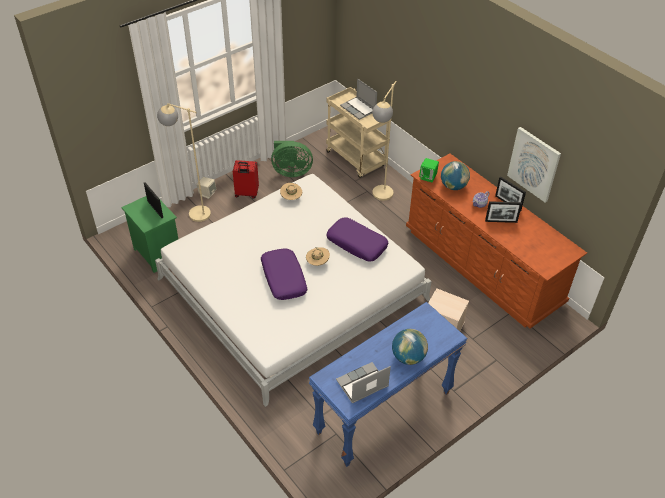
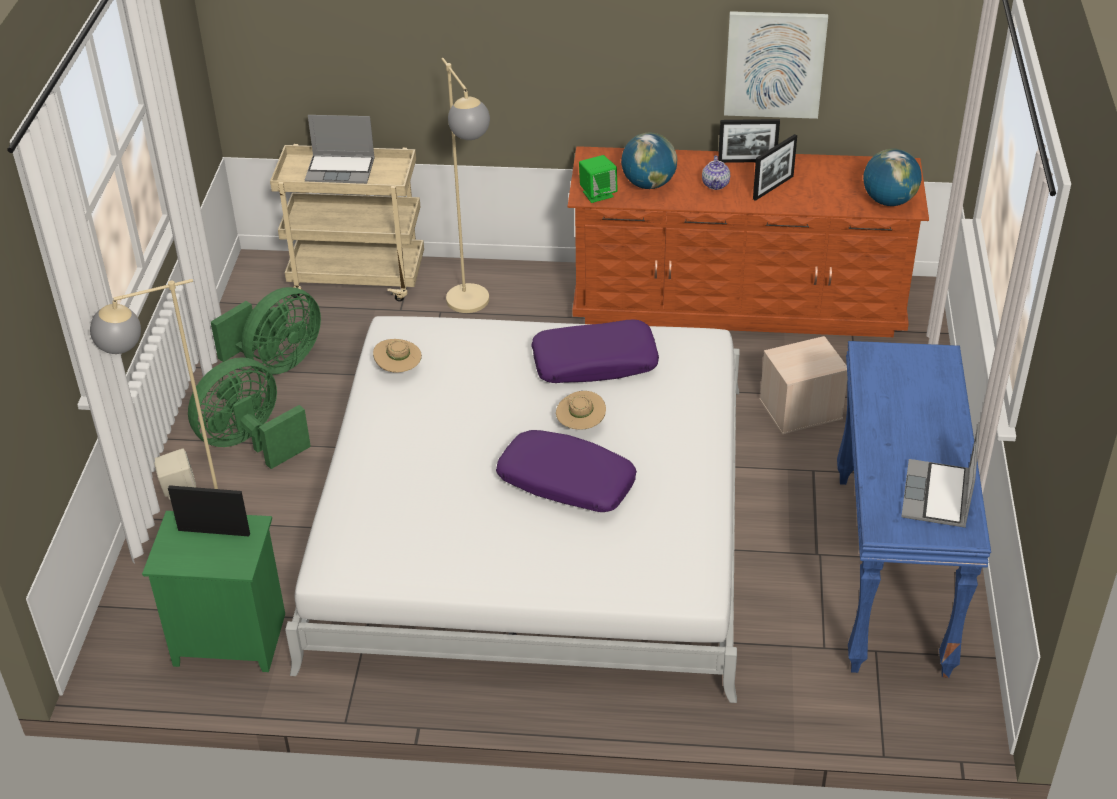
camera: 45 degrees left, 5 degrees down
(246, 194) = (250, 443): red suitcase -> green fan
(408, 357) = (935, 420): globe -> globe (888, 201)

